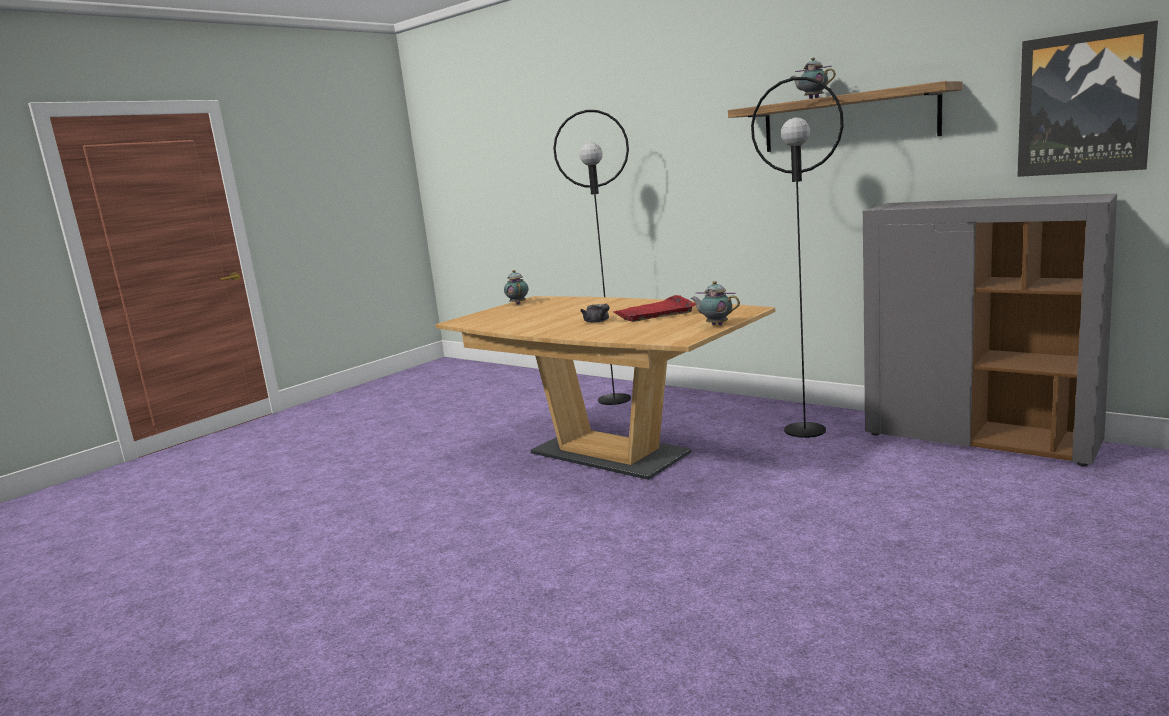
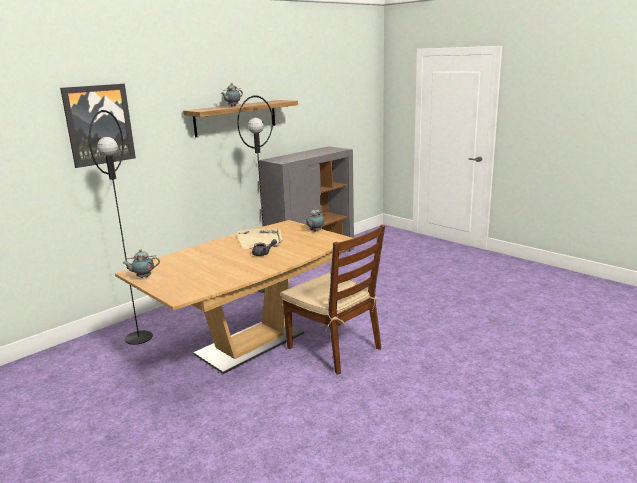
camera: 85 degrees left, 5 degrees up
(606, 508) = (335, 348): none -> brown chair
(655, 312) = (260, 240): red tray -> beige tray
(1083, 103) = (316, 111): picture -> picture (99, 125)

